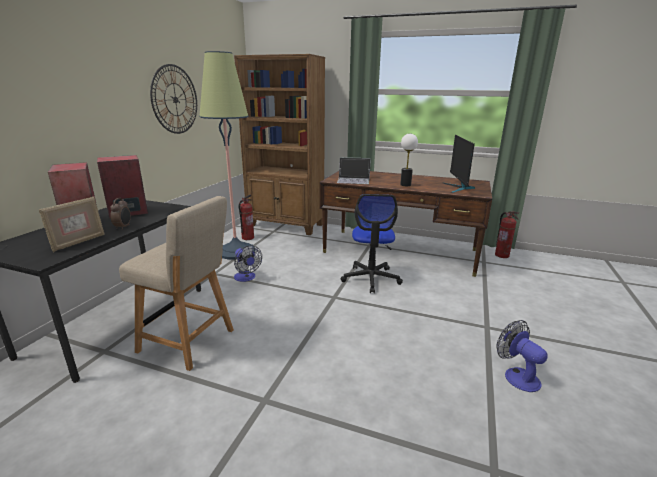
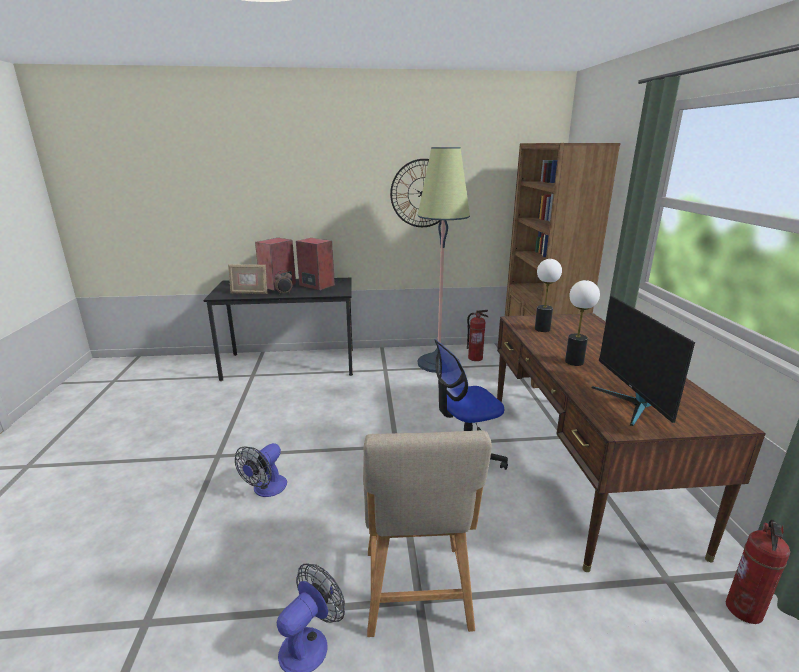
camera: 65 degrees right, 0 degrees up
(190, 342) = (276, 399): beige chair -> beige chair (417, 594)
(246, 278) = (391, 386): fan -> fan (266, 489)
(354, 180) = (542, 329): laptop -> table lamp
(458, 188) = (632, 404): monitor -> monitor turned 75 degrees counterclockwise

